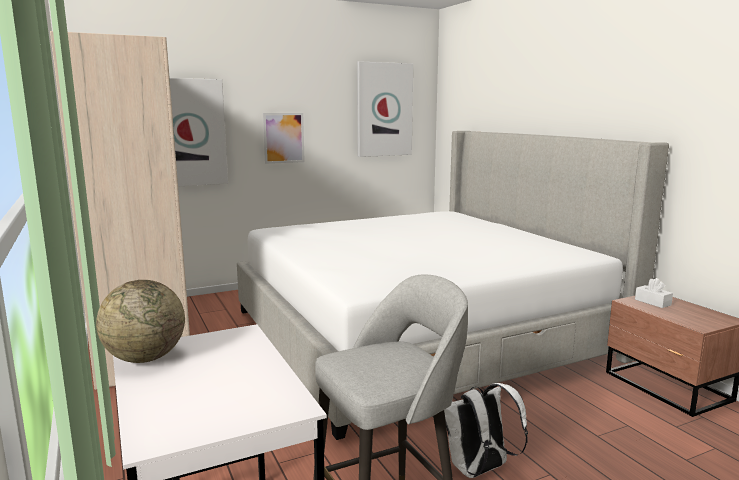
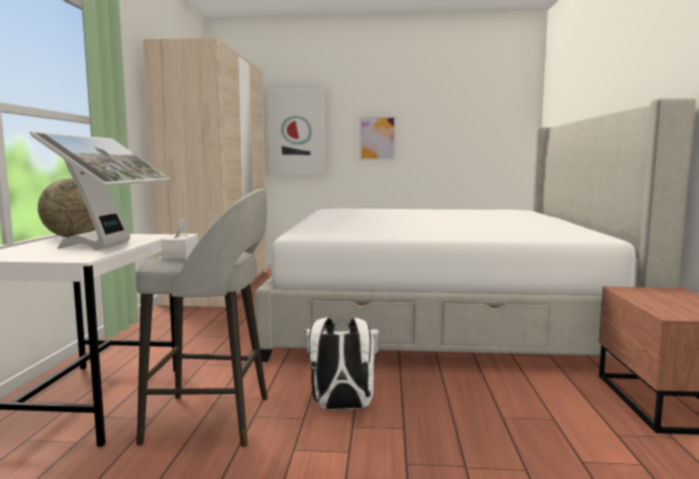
camera: 30 degrees right, 5 degrees down
(251, 367) = (111, 245): none -> monitor
(384, 110) = (480, 112): picture -> none
(652, 302) = (653, 293): white tissue box -> white tissue box (181, 255)

